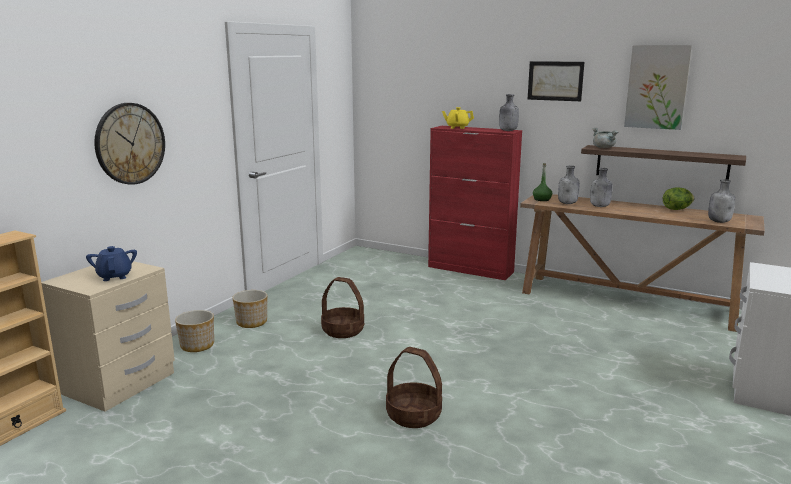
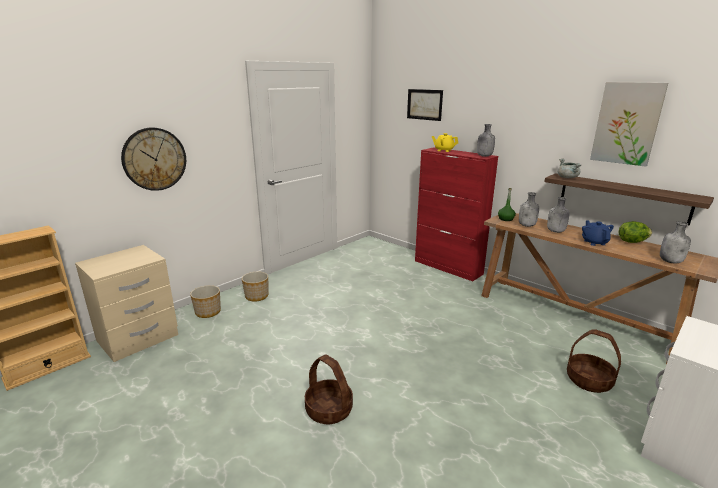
camera: 15 degrees right, 5 degrees up
(115, 276) = (125, 263): blue teapot -> blue teapot (594, 242)
(343, 330) = (318, 313): basket -> basket (589, 380)
(555, 81) = (530, 113): picture -> picture (424, 104)

